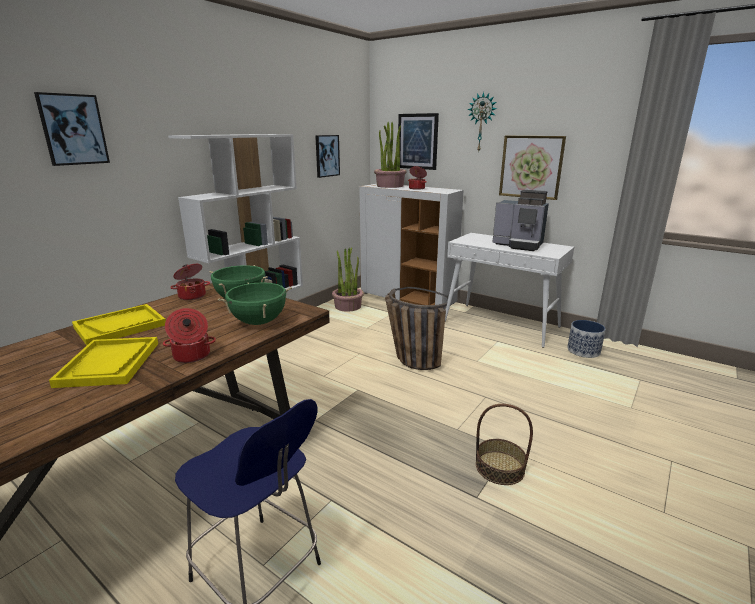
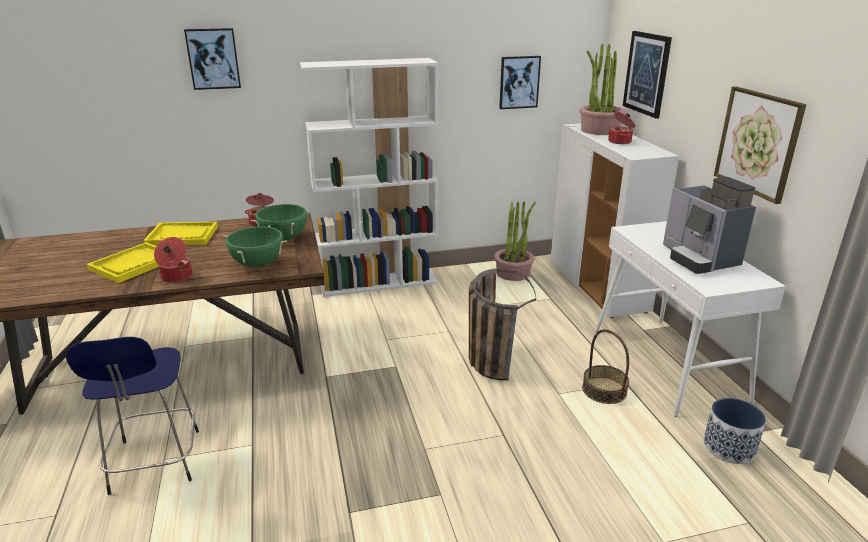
camera: 40 degrees right, 5 degrees up
(482, 122) = (713, 60): wall clock -> none
(499, 467) = (406, 503): basket -> basket (604, 390)

